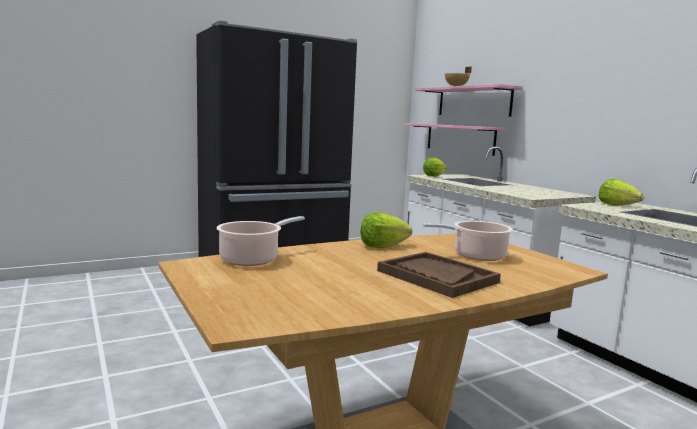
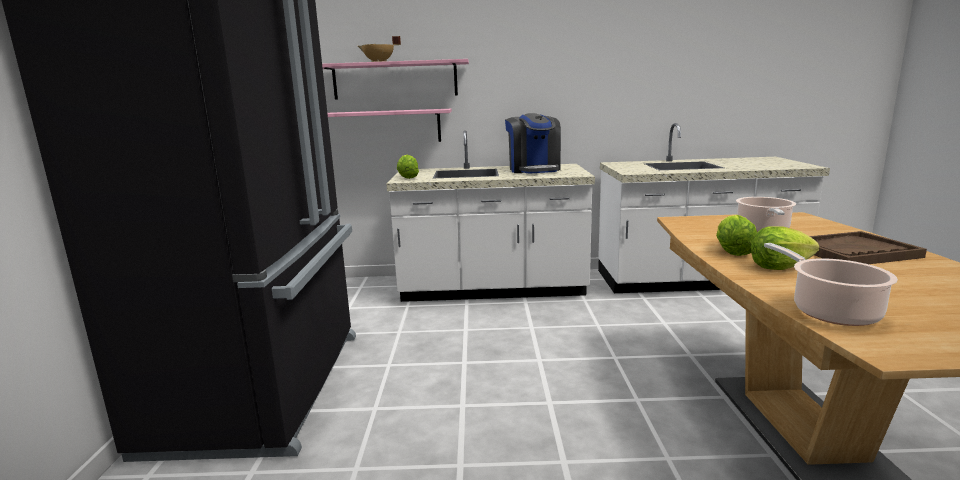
camera: 60 degrees left, 5 degrees up
(528, 190) = (533, 169): none -> coffee machine
(617, 205) = (626, 166): lettuce -> lettuce (779, 267)

